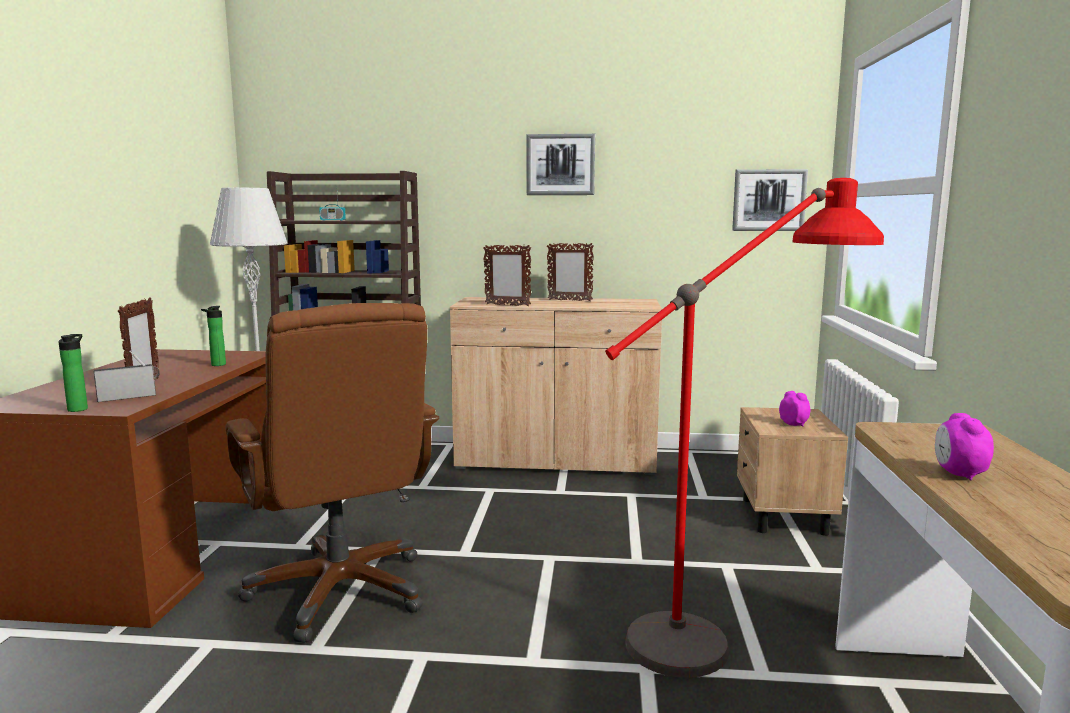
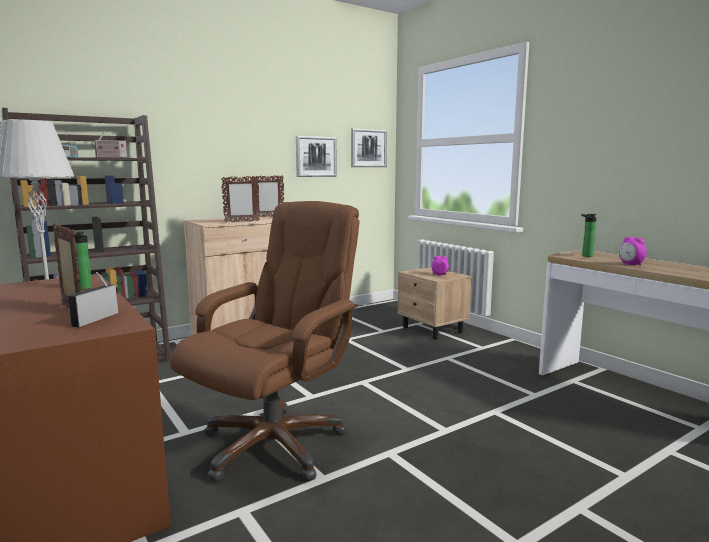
camera: 40 degrees left, 0 degrees up
(79, 409) = (81, 334): bottle -> bottle (585, 255)
(340, 591) = (274, 444): brown office chair -> brown office chair turned 75 degrees counterclockwise
(372, 220) = (110, 157): none -> radio
(560, 165) = (247, 119): picture -> picture (316, 156)
(733, 627) = (495, 382): red floor lamp -> none

